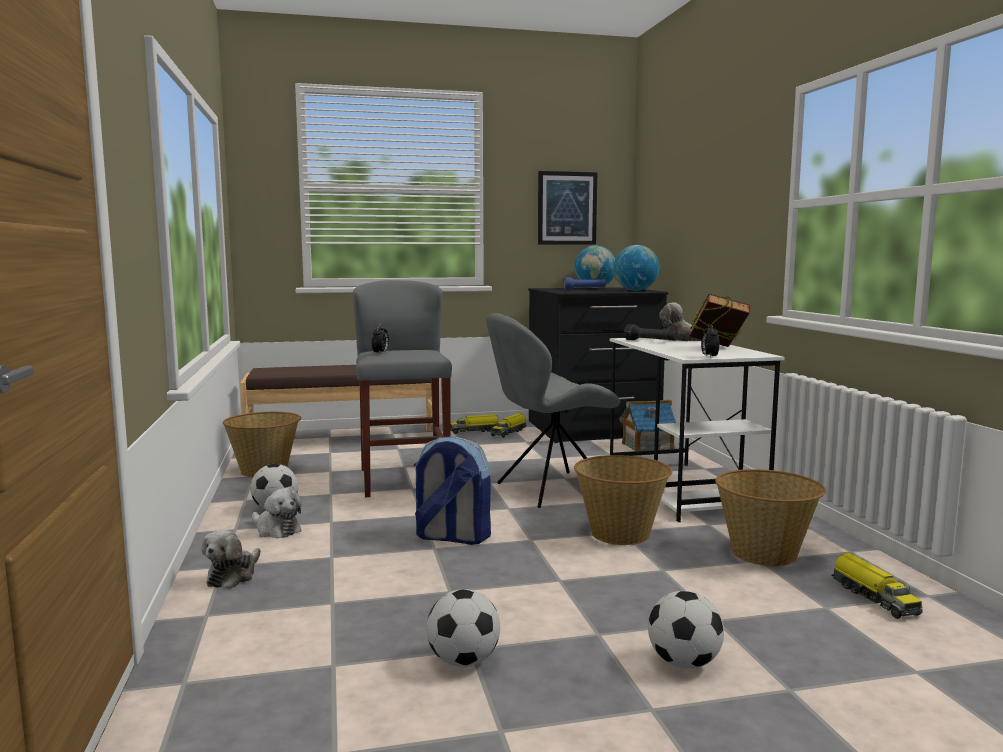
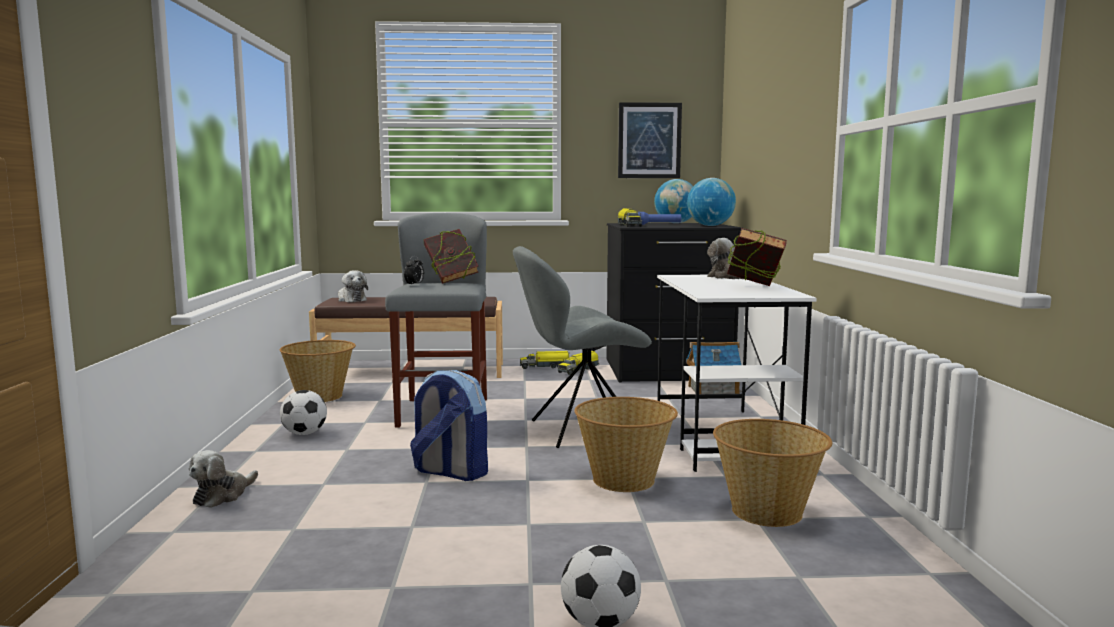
camera: 10 degrees right, 0 degrees up
(276, 530) = (291, 454): plush toy -> plush toy (351, 300)
(411, 348) = (451, 281): none -> book
(463, 661) = (376, 599): football -> none
(651, 341) = (694, 278): black flashlight -> none
(709, 357) = (730, 295): alarm clock -> none
(873, 597) = (862, 570): toy truck -> toy truck (629, 225)

